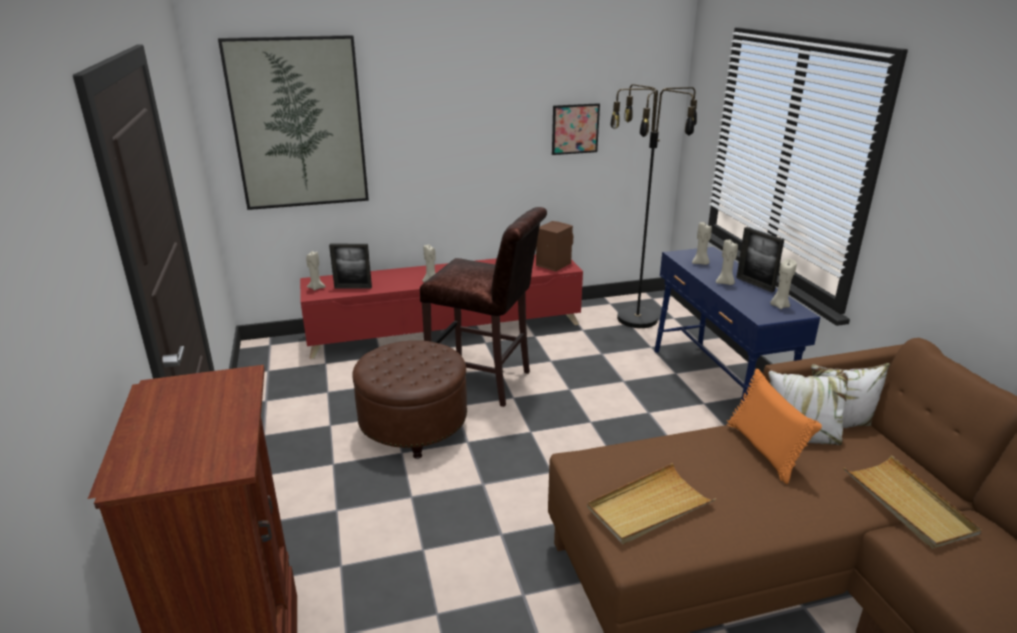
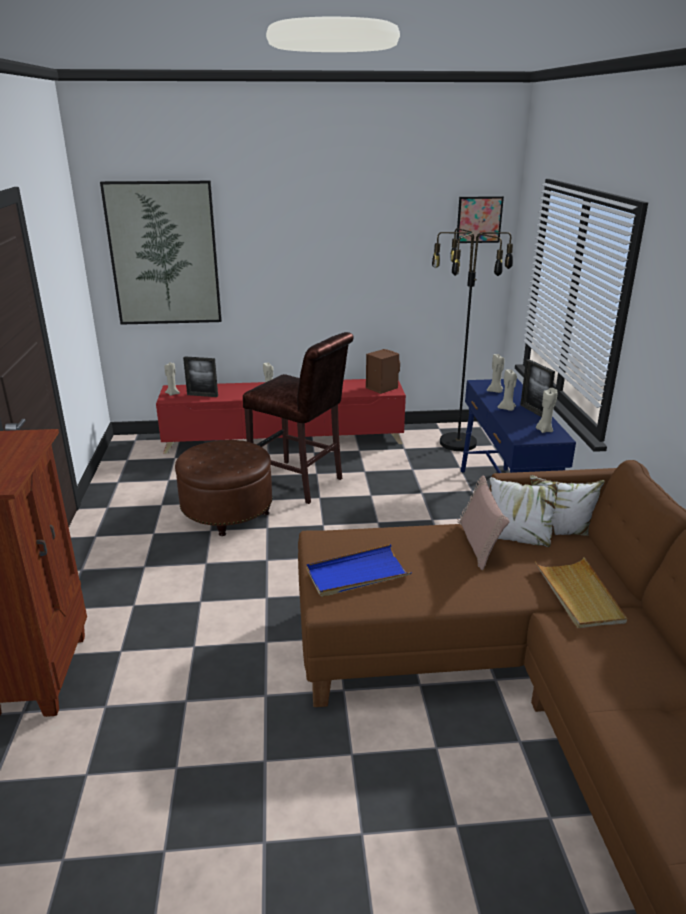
camera: 10 degrees right, 0 degrees up
(575, 129) = (407, 267): picture -> picture (479, 219)
(649, 507) = (357, 574): beige tray -> blue tray
(765, 450) = (479, 544): orange pillow -> beige pillow

